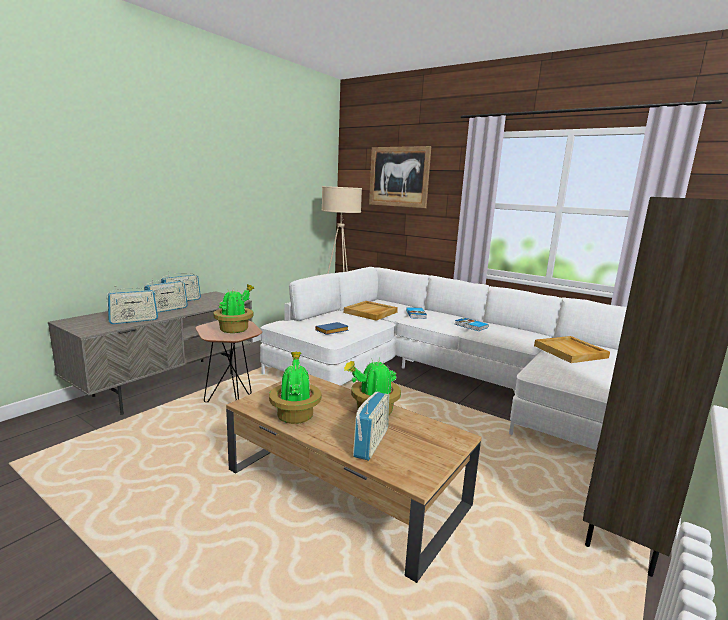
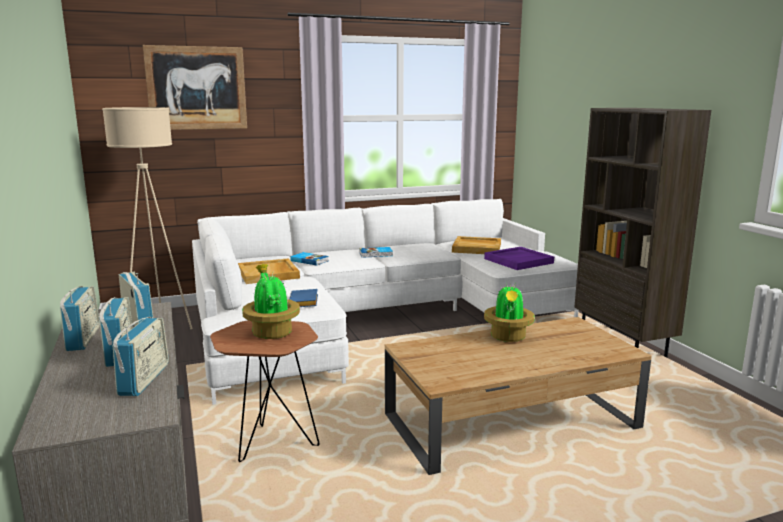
camera: 55 degrees left, 0 degrees up
(295, 415) = (487, 367): potted plant -> none
(371, 443) = (564, 351): radio -> radio (137, 319)
(573, 374) = (518, 260): none -> purple tray

